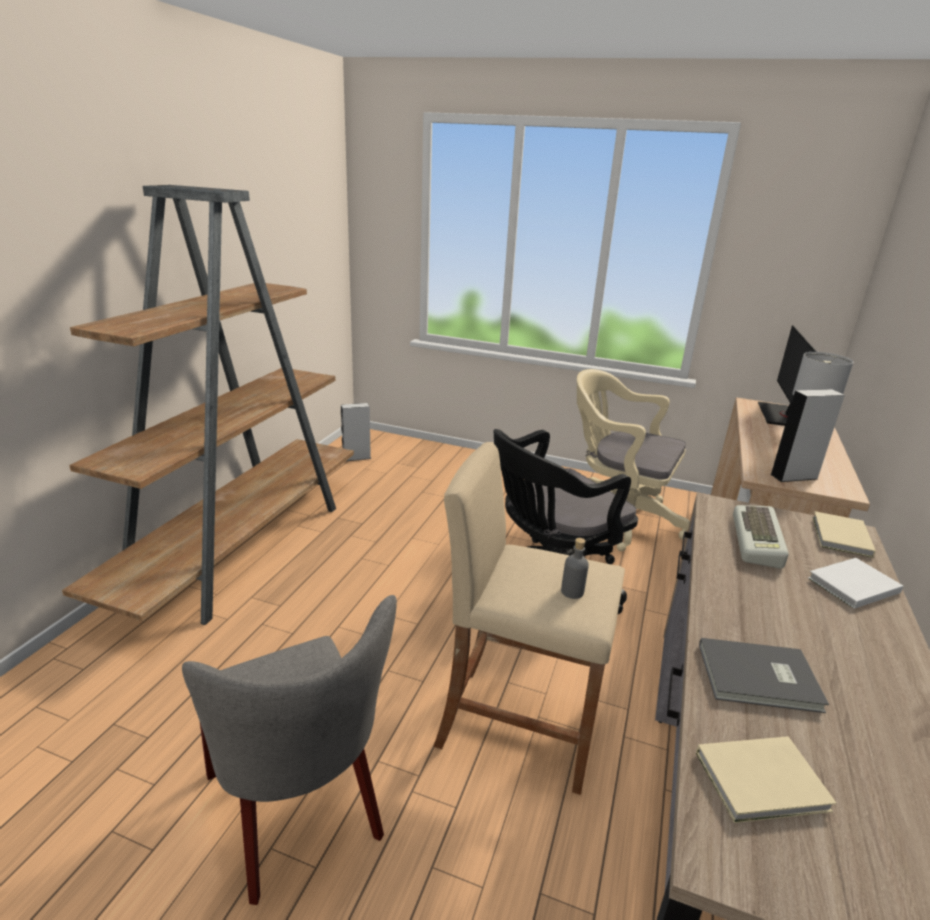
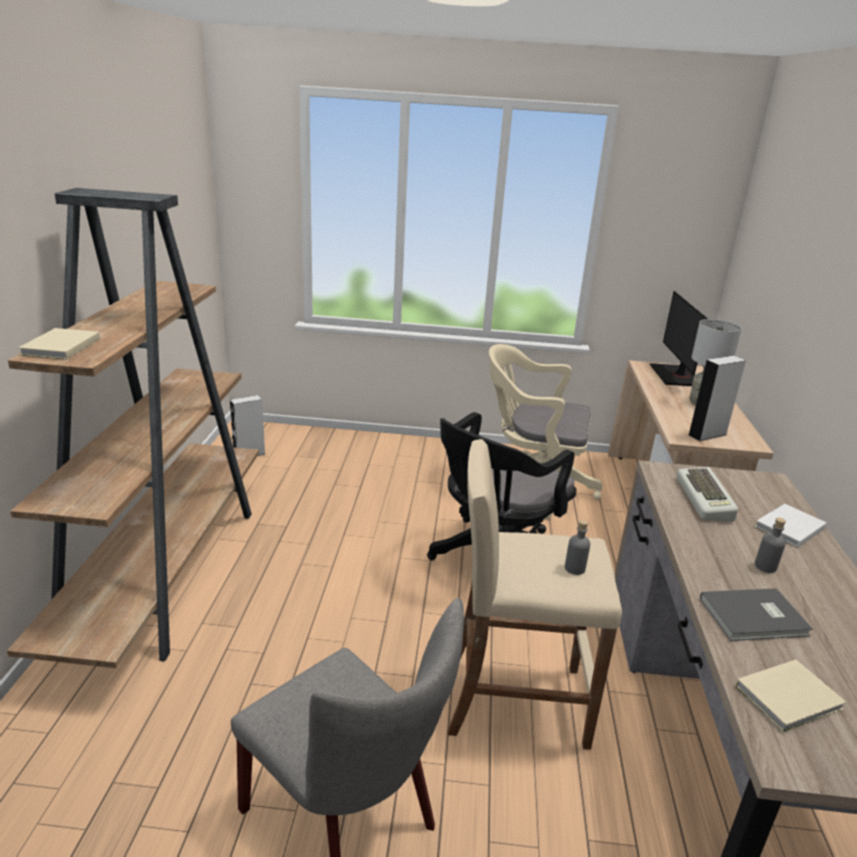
camera: 15 degrees left, 0 degrees up
(801, 623) = (765, 566): none -> grey bottle
(840, 537) = (764, 486): beige book -> beige book (59, 347)

